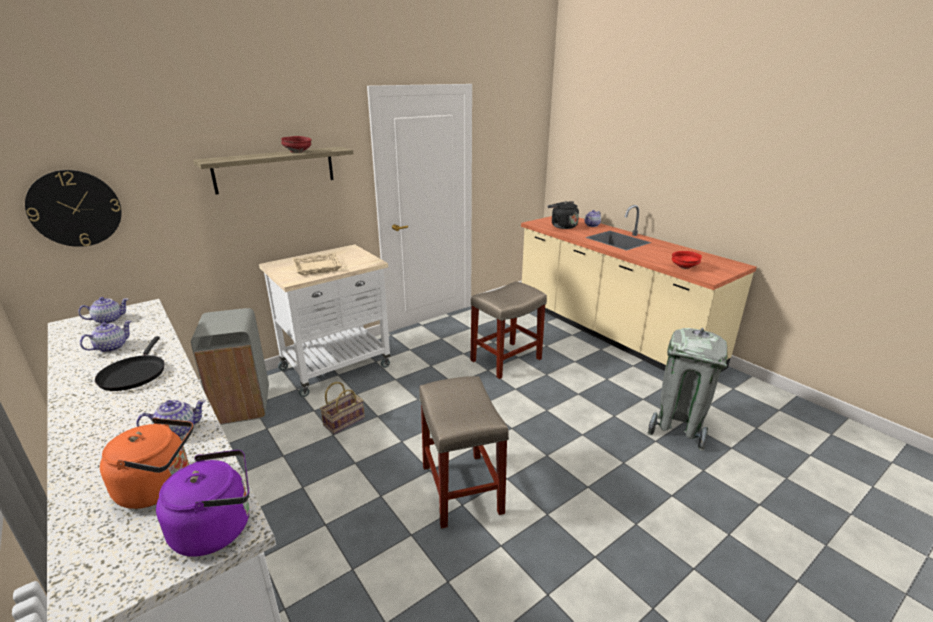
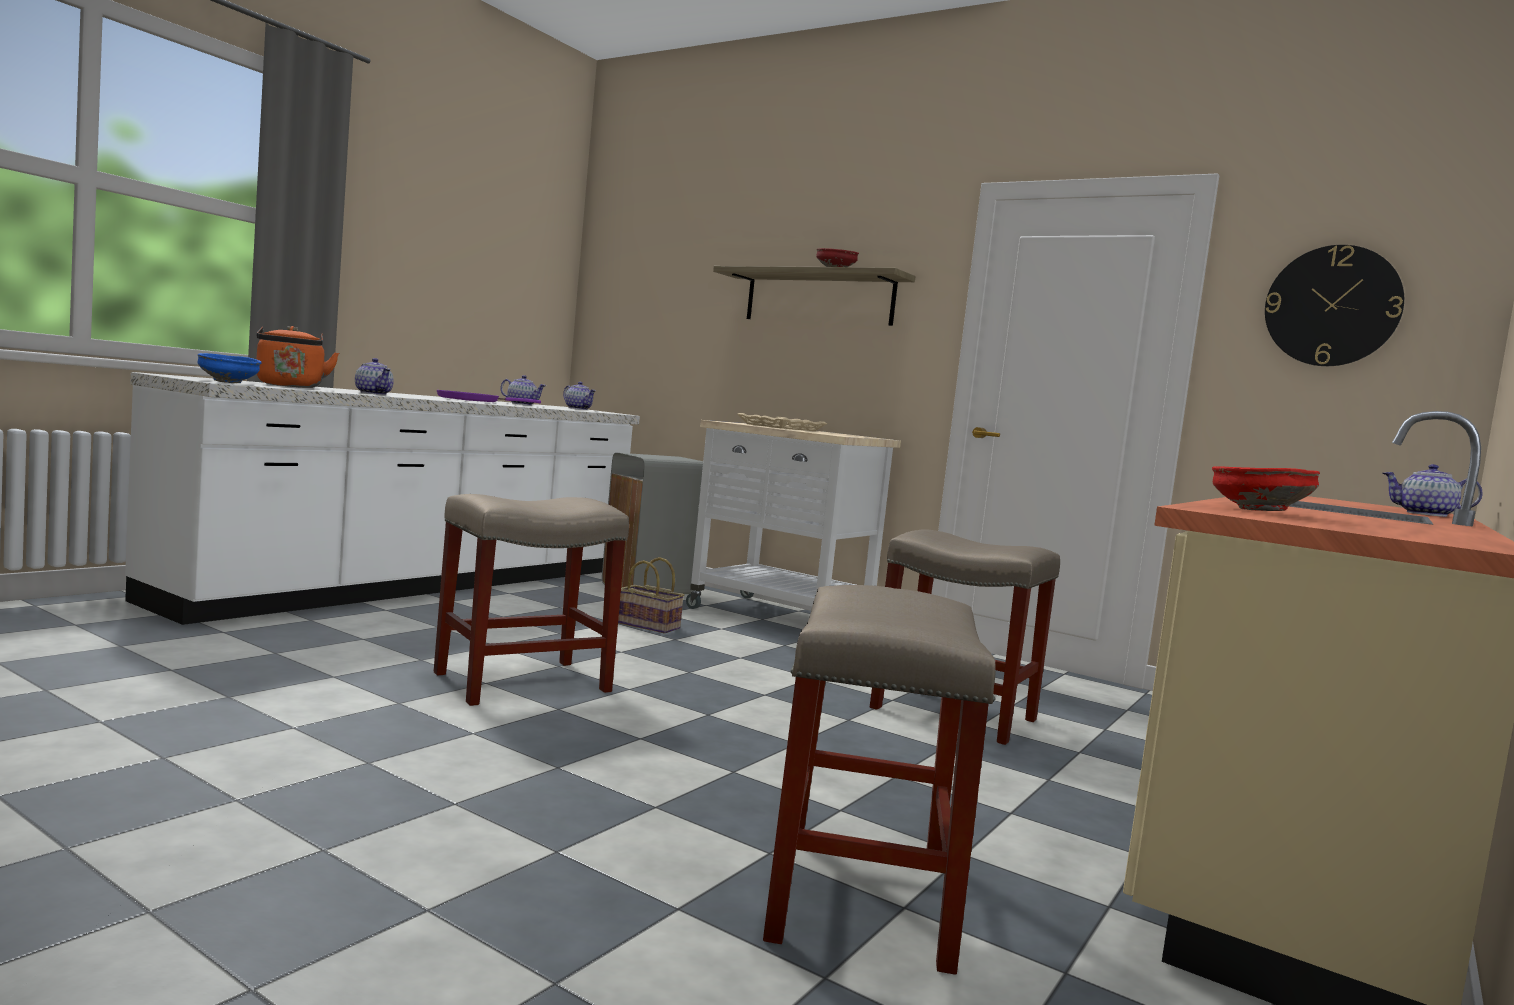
camera: 70 degrees right, 20 degrees down
(75, 208) = (636, 310): wall clock -> wall clock (1332, 306)
(134, 374) = (472, 400): black frying pan -> purple frying pan
(218, 527) = (228, 382): purple kettle -> blue bowl
(562, 226) = (1331, 501): black kettle -> none
(678, 428) = (860, 893): grey trash can -> beige stool

